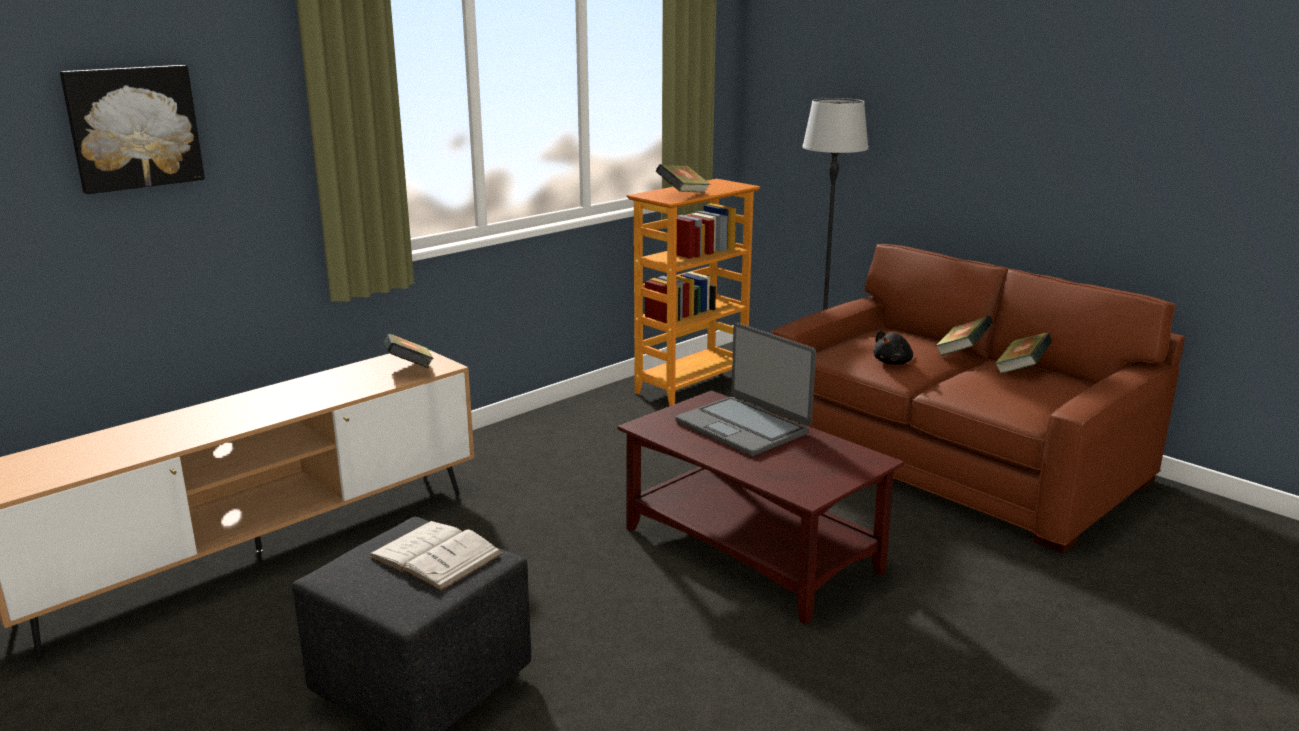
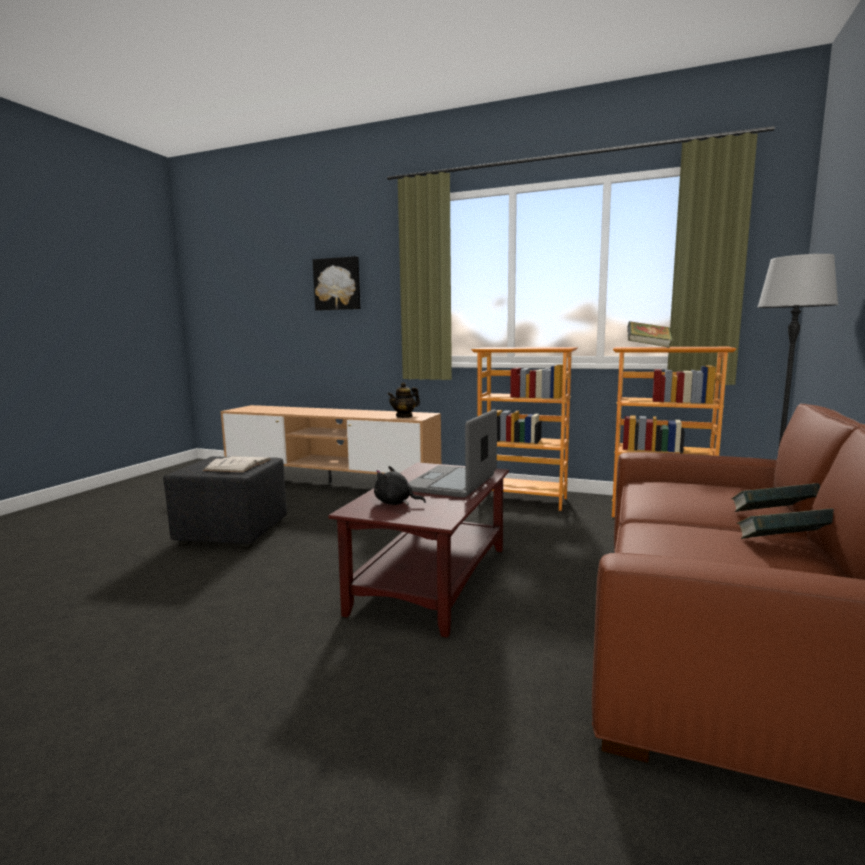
camera: 65 degrees right, 10 degrees down
(410, 370) = (404, 416): book -> teapot
(559, 432) = (523, 500): none -> bookcase
(893, 362) = (669, 499): black plush toy -> black plush toy (395, 503)

